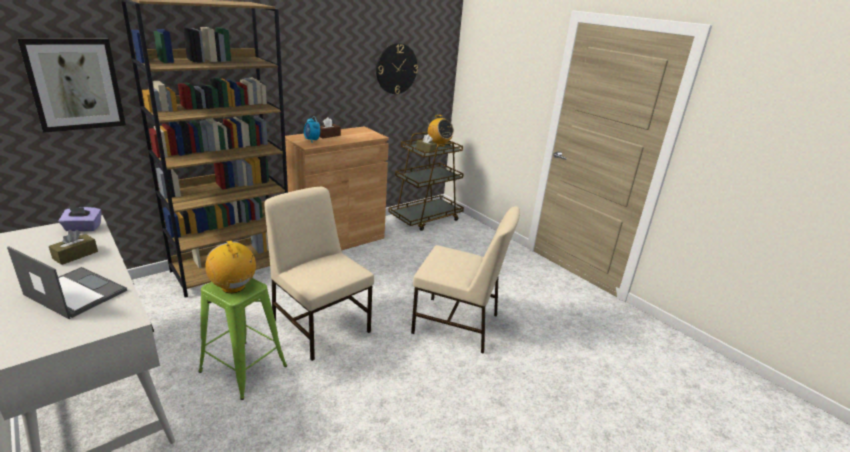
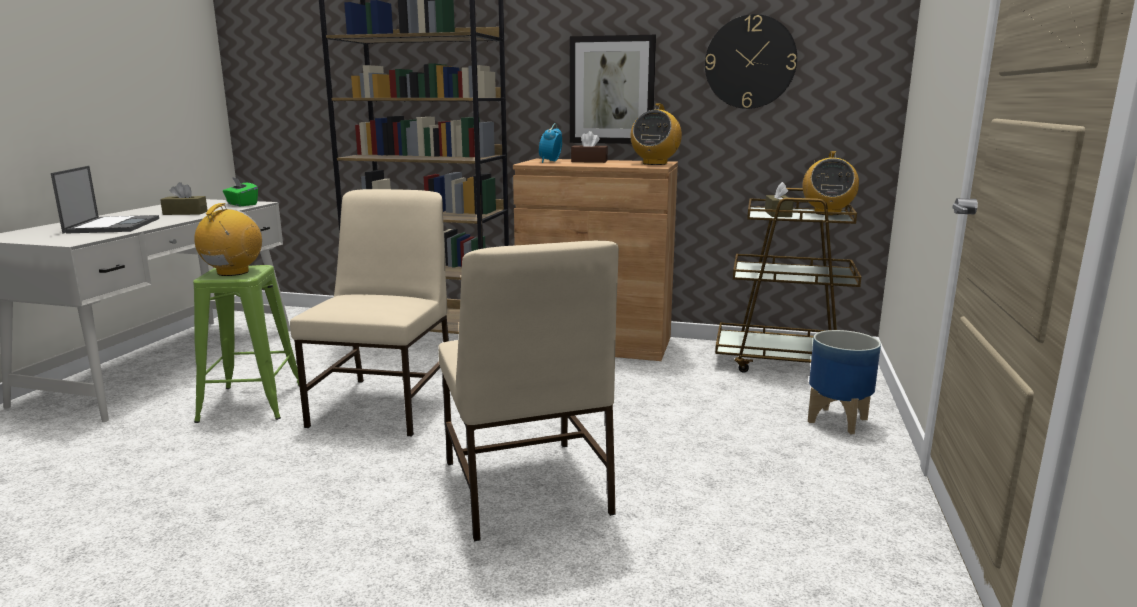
camera: 55 degrees right, 10 degrees down
(75, 84) = (317, 70): picture -> picture (612, 90)
(83, 228) = (241, 204): purple tissue box -> green tissue box
(366, 132) = (655, 163): none -> radio
(483, 240) = (837, 421): none -> planter

